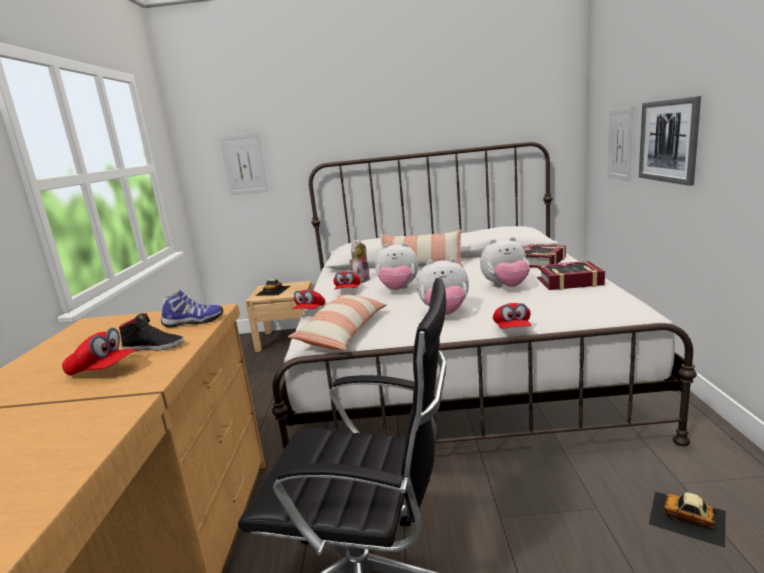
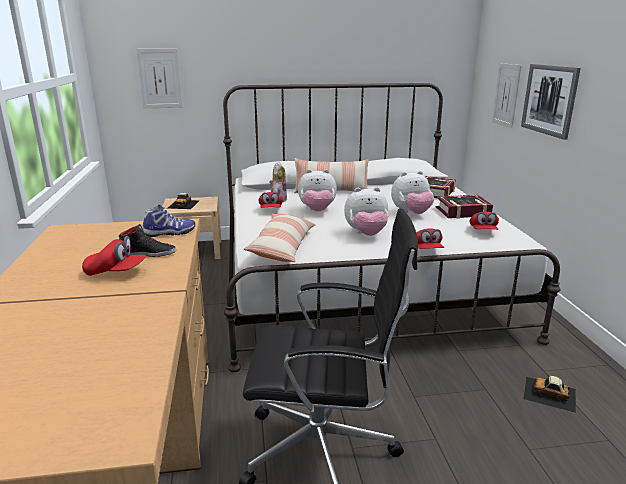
camera: 10 degrees left, 5 degrees up
(309, 311) = (243, 227): red cap -> red cap (483, 231)

